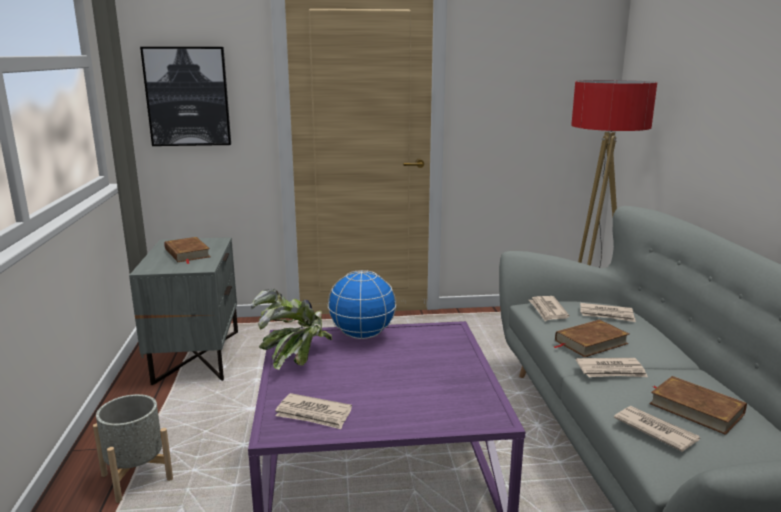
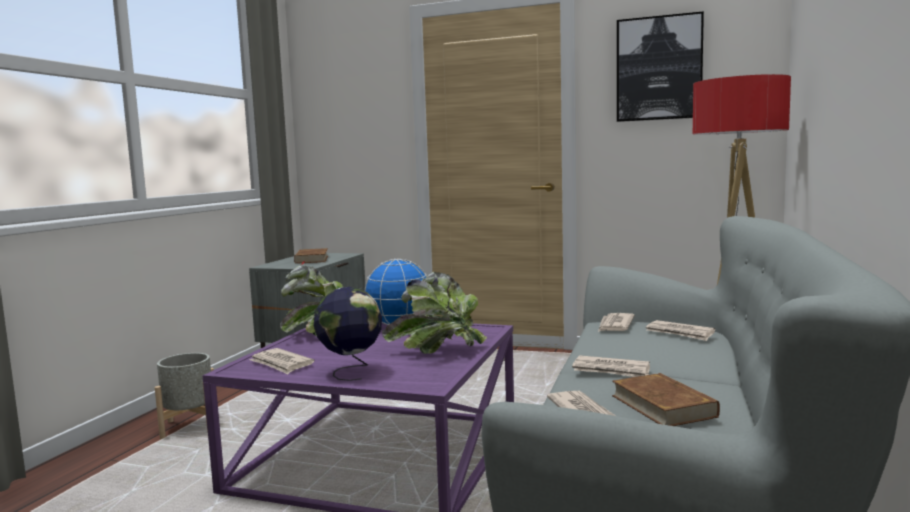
camera: 25 degrees right, 10 degrees down
(188, 97) = (343, 129): picture -> picture (659, 68)
(399, 412) = (351, 371): none -> globe
(442, 367) = (437, 350): none -> potted plant
(590, 342) = (623, 349): brown book -> none

